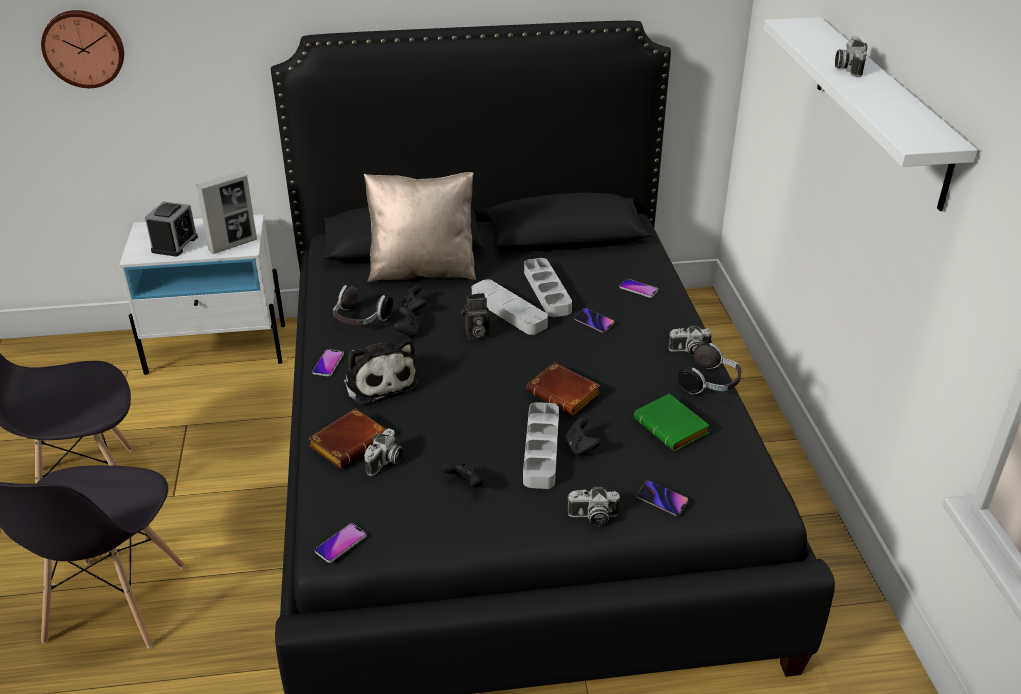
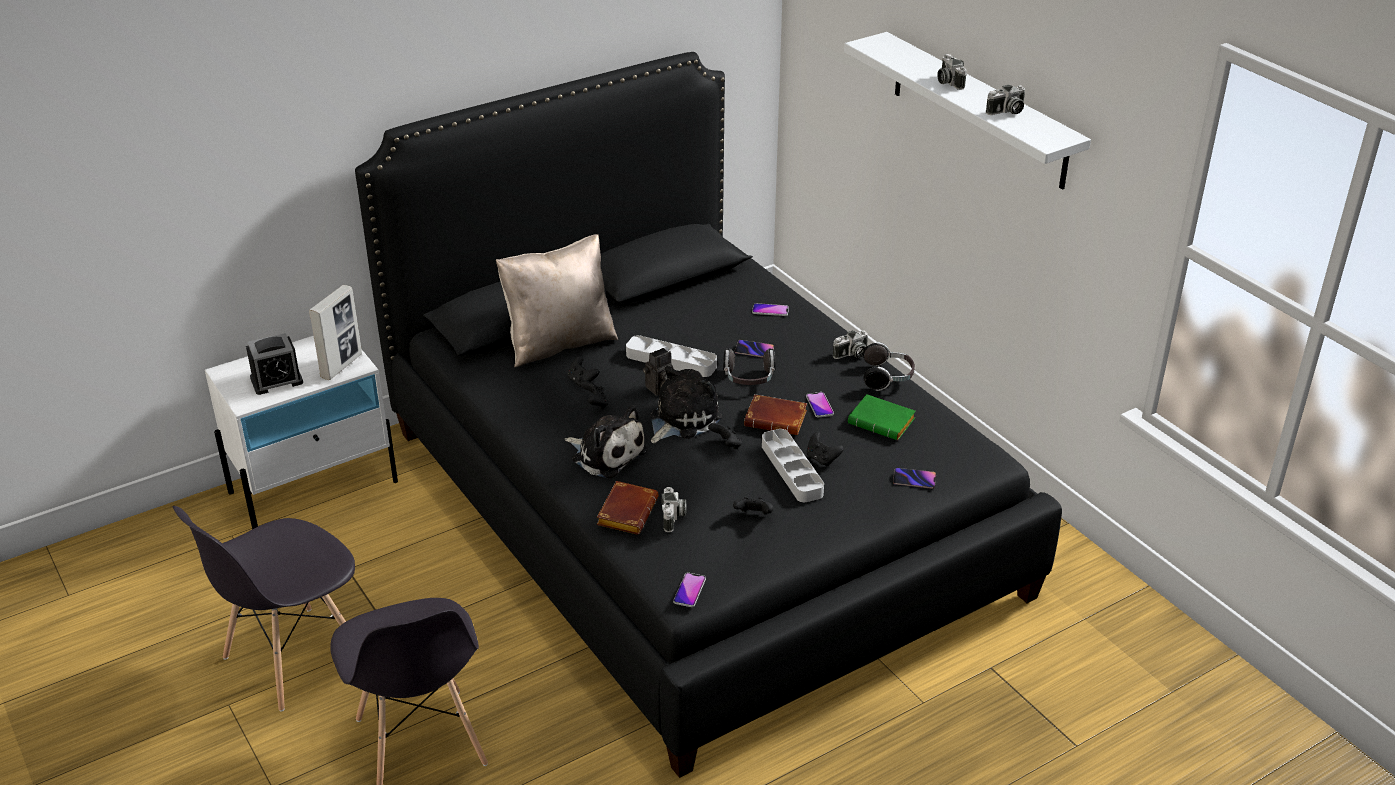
camera: 25 degrees left, 0 degrees up
(84, 48) = (151, 190): wall clock -> none
(175, 244) = (276, 380): alarm clock -> alarm clock turned 75 degrees clockwise
(328, 363) = (545, 452): phone -> phone (819, 405)
(360, 319) = (540, 404): headphones -> headphones (749, 379)
(473, 368) = (681, 419): none -> plush toy
(495, 405) = (726, 445): none -> black game controller
(547, 291) = (691, 333): grey tray -> none
(592, 517) = (871, 508): camera -> camera (1006, 112)

